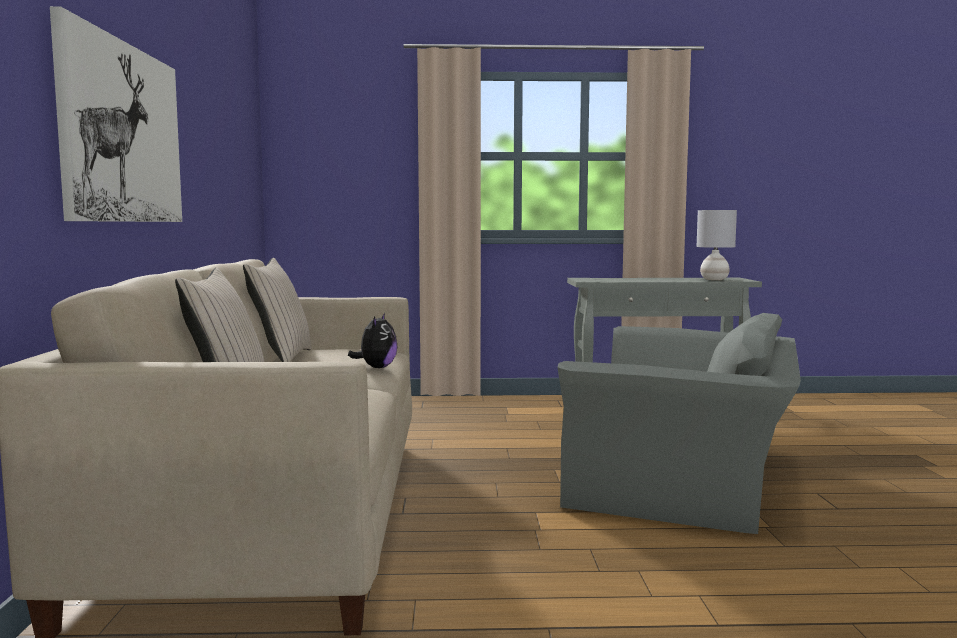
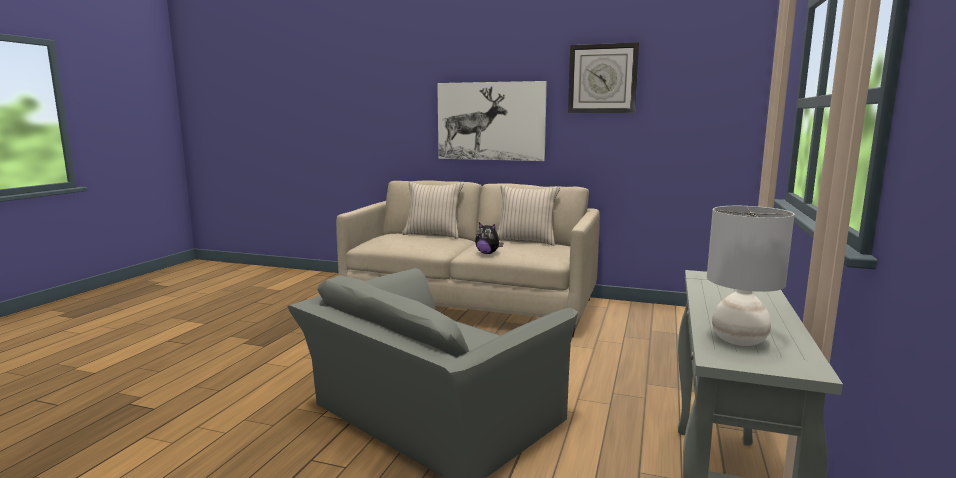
camera: 110 degrees right, 5 degrees up
(201, 86) = (602, 79): none -> wall clock

